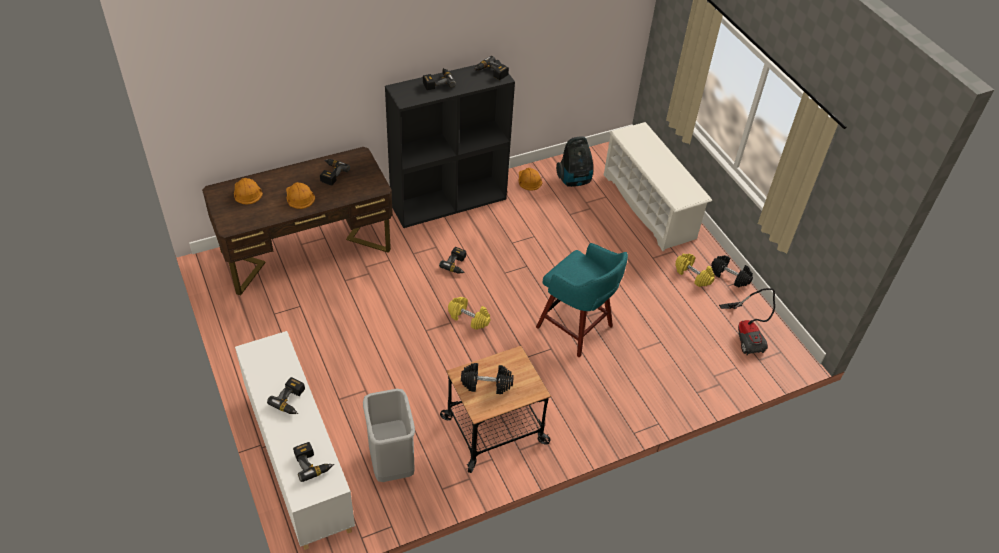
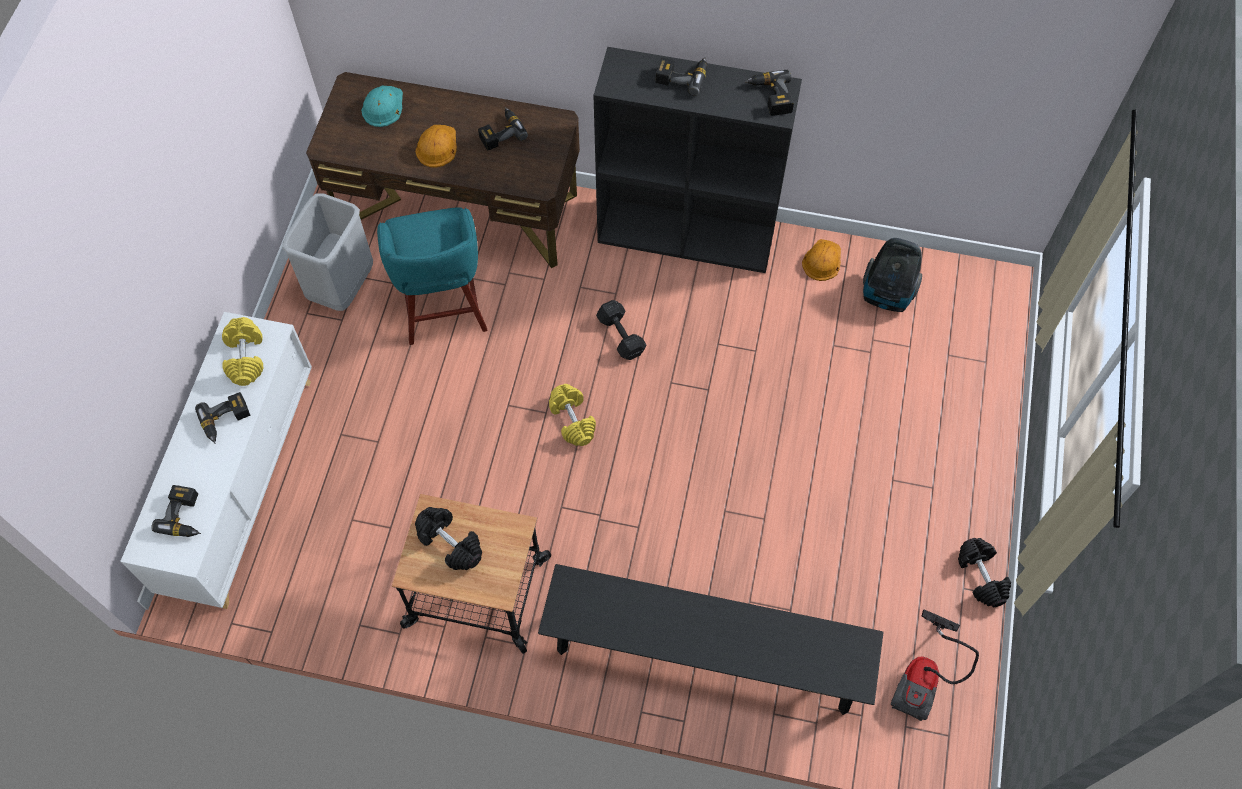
camera: 40 degrees right, 15 degrees up
(247, 192) = (383, 106): orange hard hat -> turquoise hard hat
(392, 463) = (333, 555): grey trash can -> grey trash can (343, 288)
(457, 264) = (621, 334): power drill -> black dumbbell
(576, 328) = (695, 519): turquoise stool -> turquoise stool (443, 308)
(640, 387) = (705, 656): none -> black bench
(649, 206) = (960, 398): white shoe rack -> none
(693, 275) = (927, 542): yellow dumbbell -> yellow dumbbell (246, 358)

